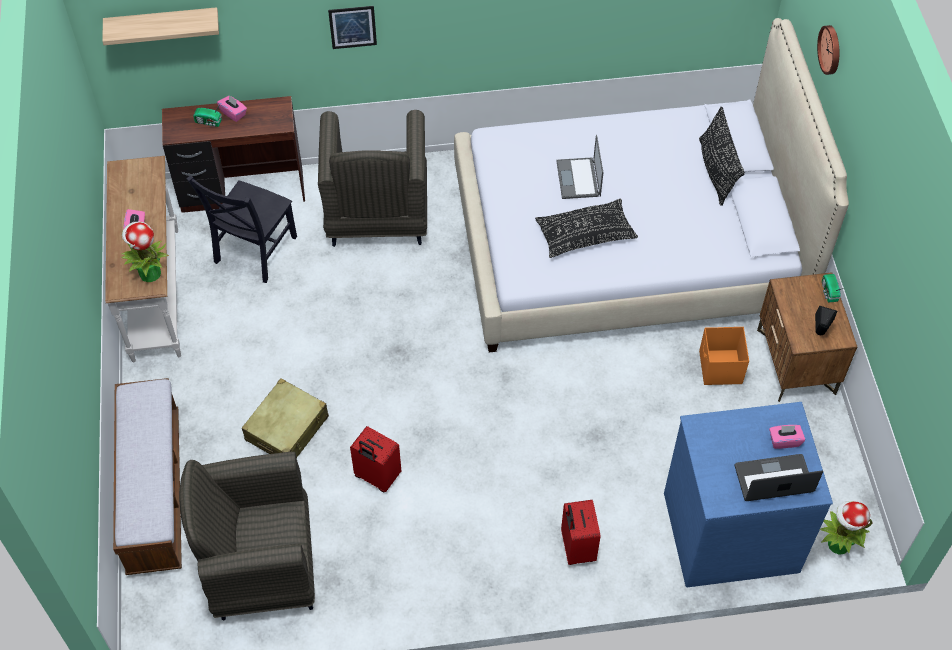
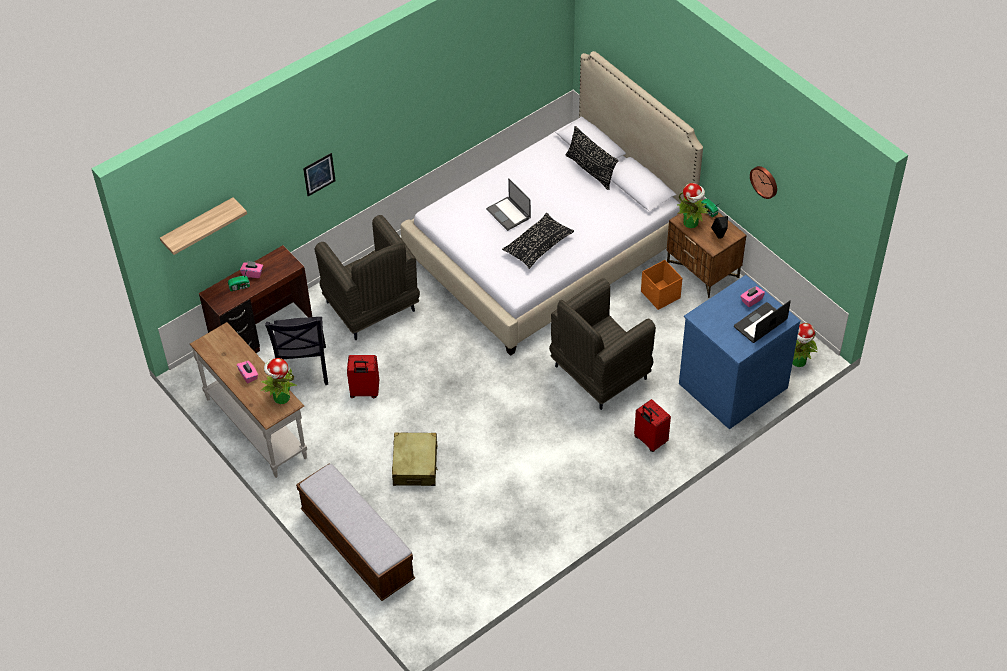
camera: 30 degrees left, 5 degrees down
(262, 567) = (464, 552): grey armchair -> grey armchair (599, 374)
(376, 477) = (496, 463): red suitcase -> red suitcase (364, 392)
(796, 296) = (691, 222): none -> potted plant
(831, 49) = (642, 56): wall clock -> wall clock (764, 181)

